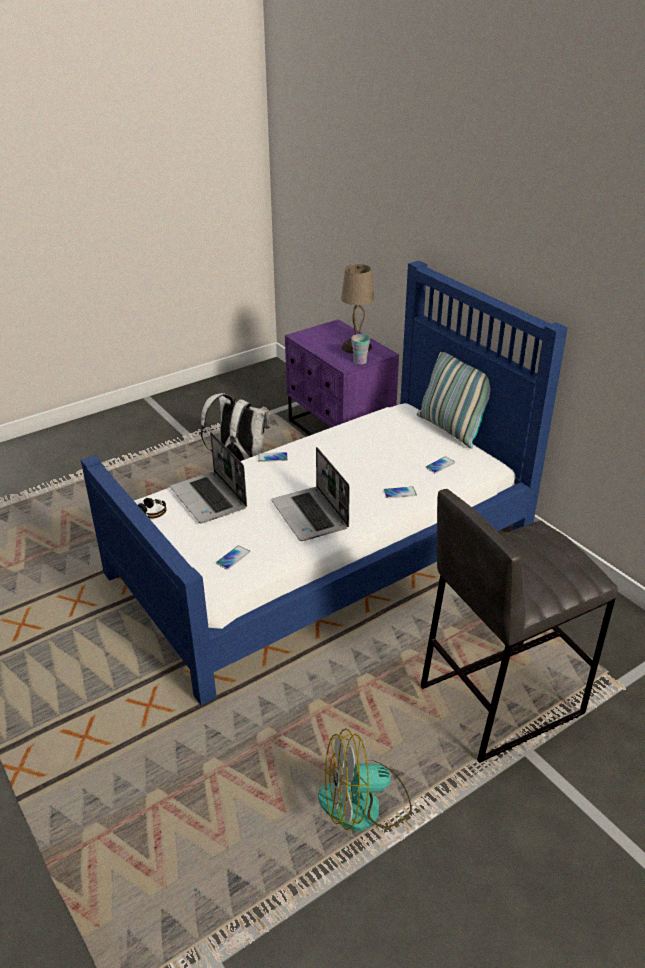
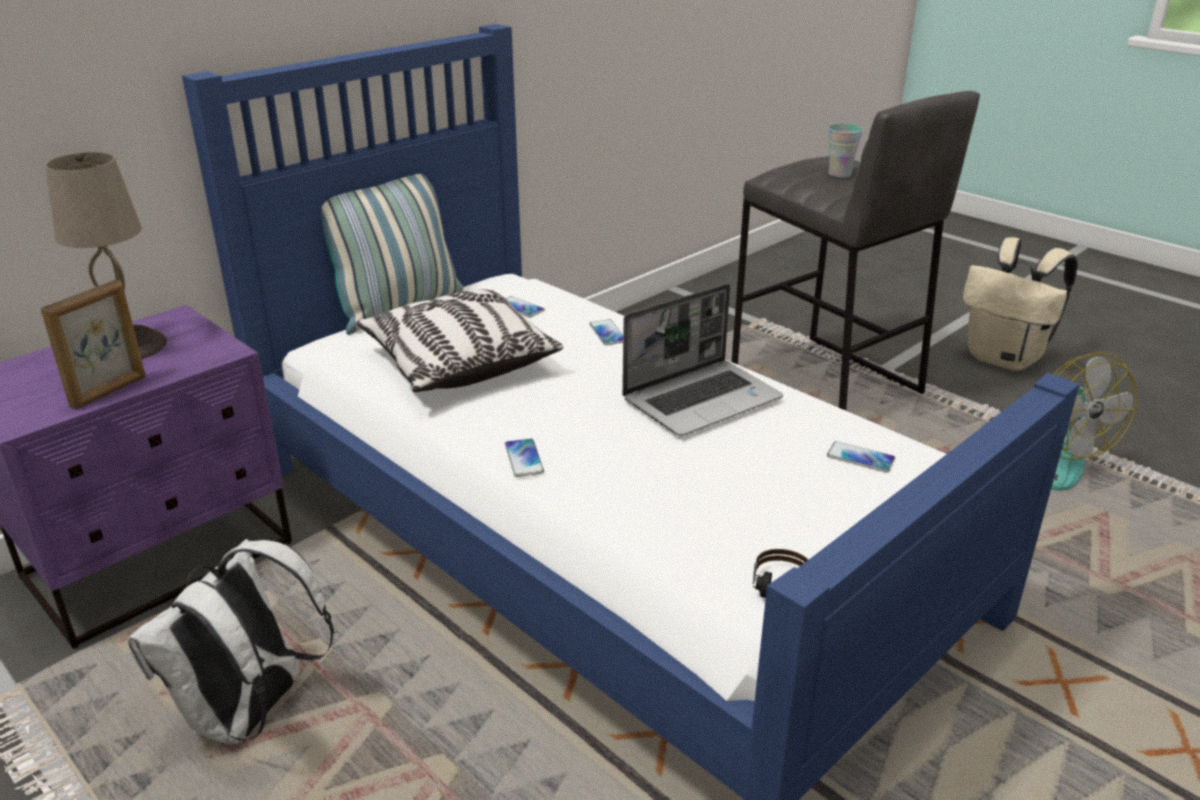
camera: 100 degrees left, 5 degrees down
(210, 499) = (699, 513): laptop -> none
(316, 347) = (110, 392): none -> picture frame
(360, 361) = (208, 338): cup -> cup (839, 174)
(371, 443) = (458, 363): none -> pillow
(551, 862) = (1005, 359): none -> beige backpack

